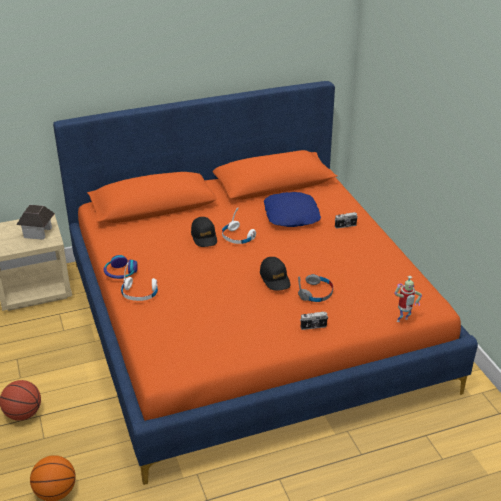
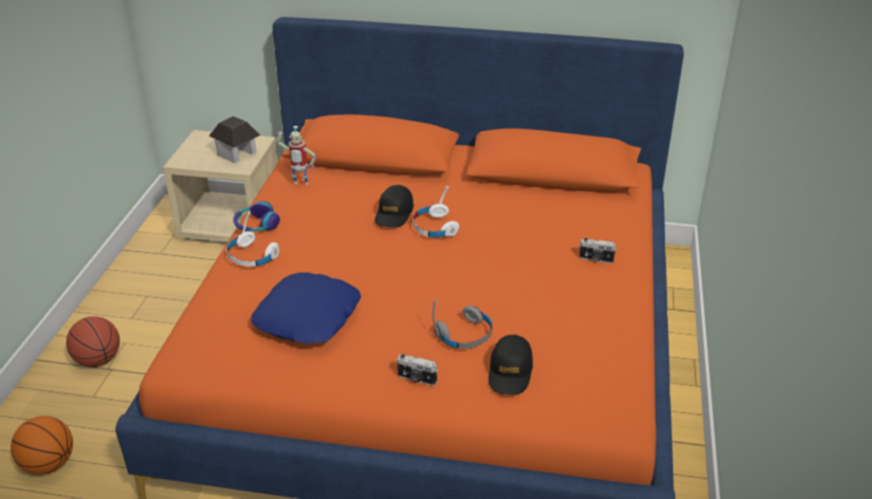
camera: 30 degrees right, 0 degrees up
(275, 278) = (428, 296): black cap -> black cap (510, 372)
(292, 215) = (534, 222): blue pillow -> blue pillow (308, 317)
(403, 321) = (551, 421): toy robot -> toy robot (300, 184)

